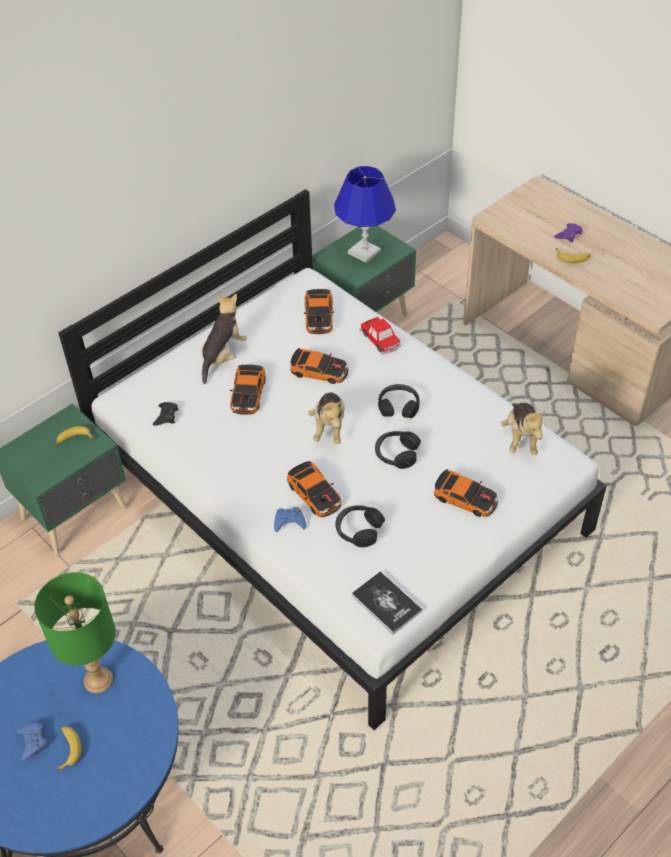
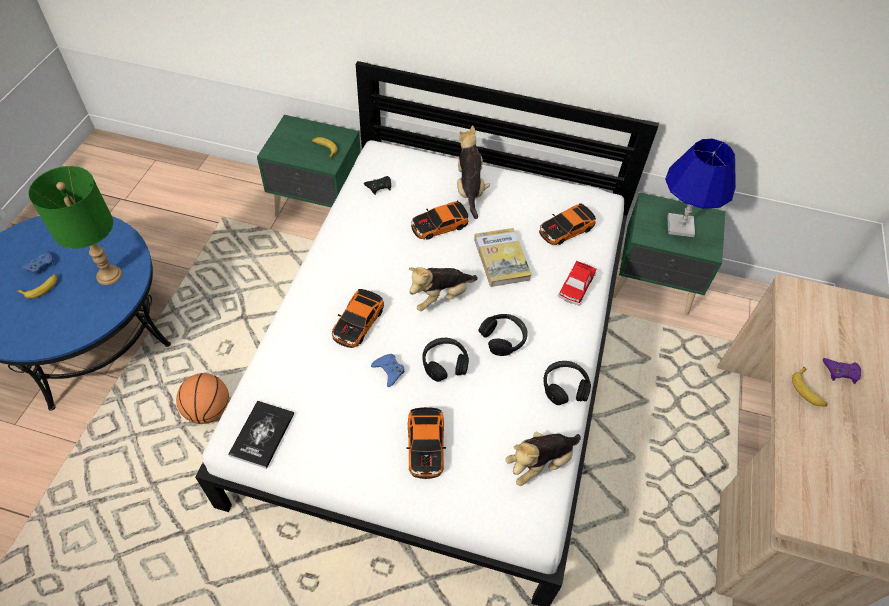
camera: 55 degrees right, 5 degrees up
(223, 356) = (469, 190): plush toy -> plush toy turned 90 degrees counterclockwise
(262, 701) = (208, 410): none -> basketball
(289, 521) = (316, 319): blue game controller -> blue game controller (389, 371)
(319, 370) = (501, 259): toy car -> book
(358, 530) = (335, 374): black headphones -> black headphones (564, 387)

